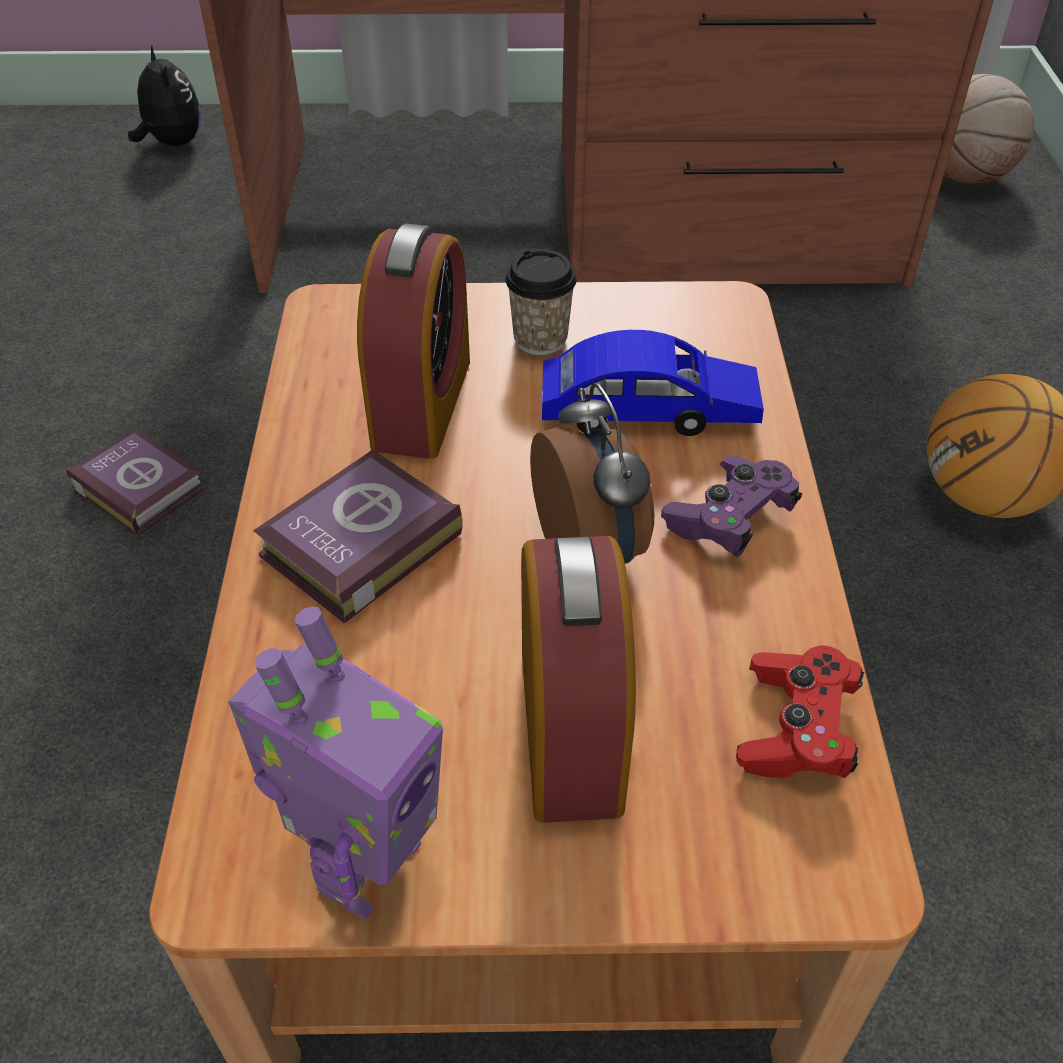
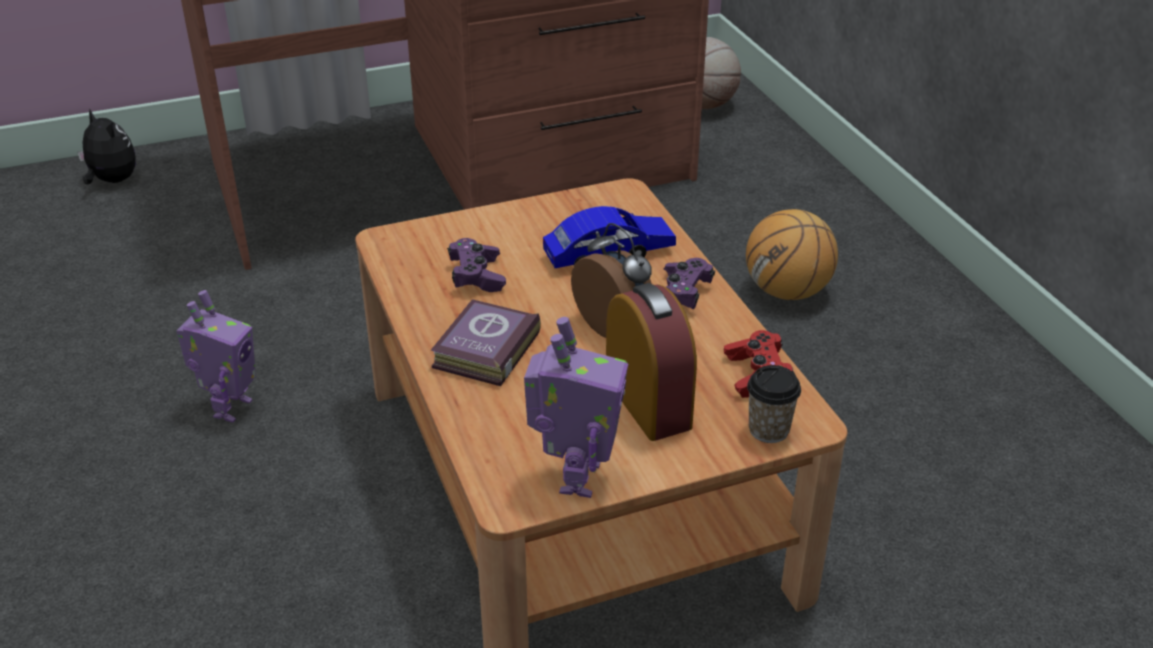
camera: 20 degrees left, 10 degrees down
(139, 487) = (230, 408): book -> toy robot
(422, 403) = (477, 276): alarm clock -> purple game controller
(540, 339) = (526, 230): cup -> cup (768, 430)

